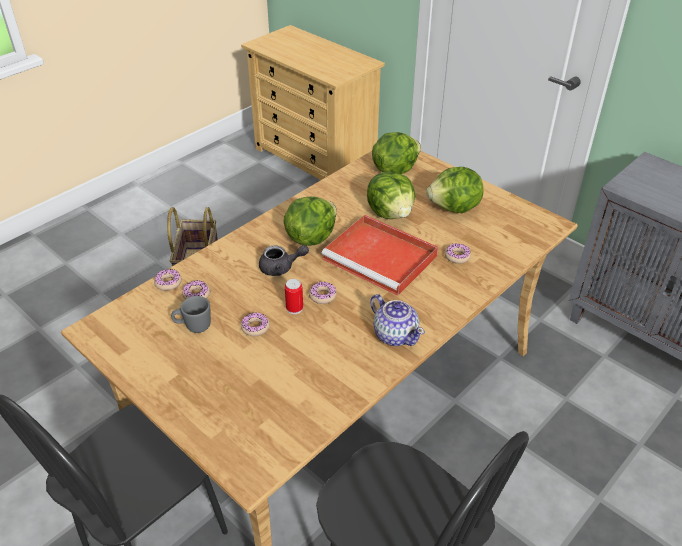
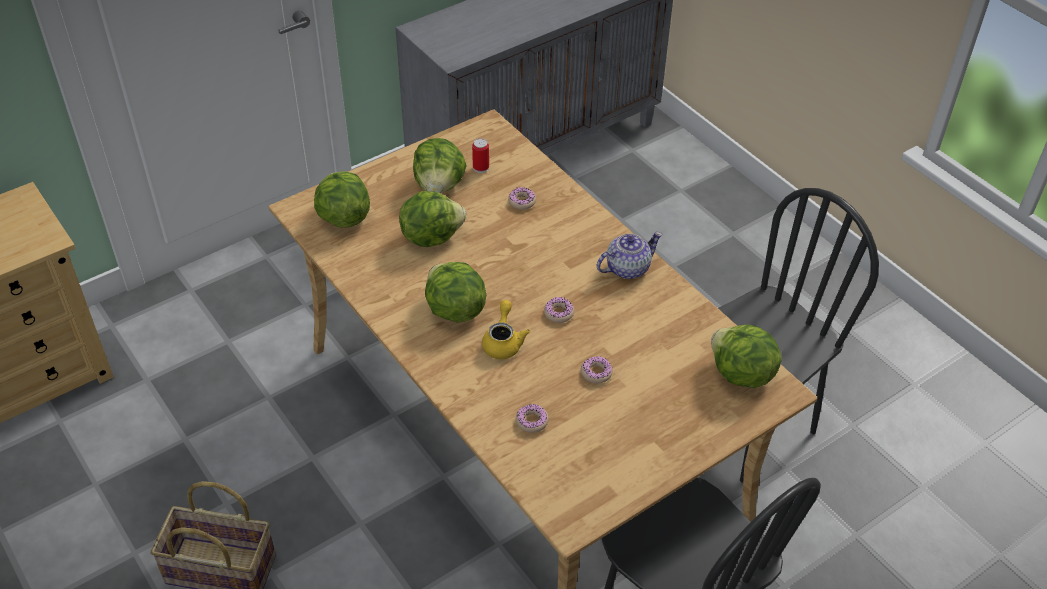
camera: 80 degrees left, 5 degrees up
(168, 283) = (504, 448): donut -> none
(193, 326) = (584, 426): grey mug -> none
(269, 435) = (740, 374): none -> lettuce
(281, 268) = (503, 342): grey teapot -> yellow teapot
(294, 308) = (573, 338): can -> can (481, 168)
(382, 258) = (509, 257): red tray -> none

